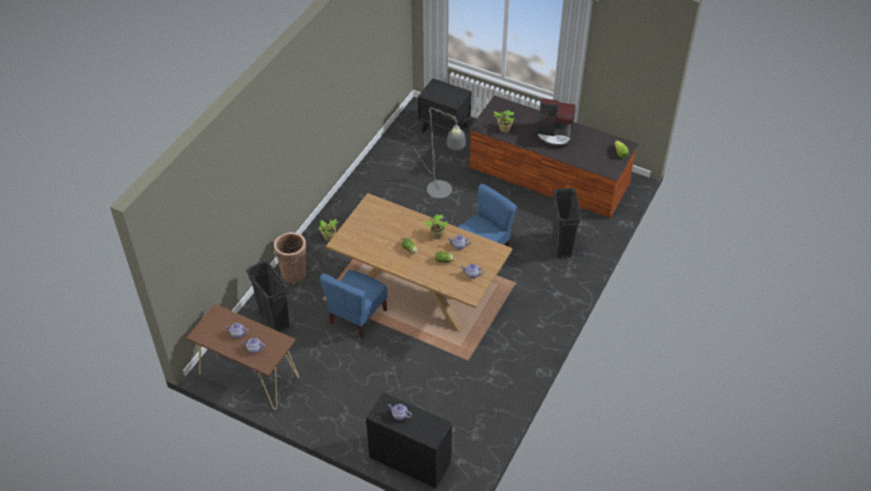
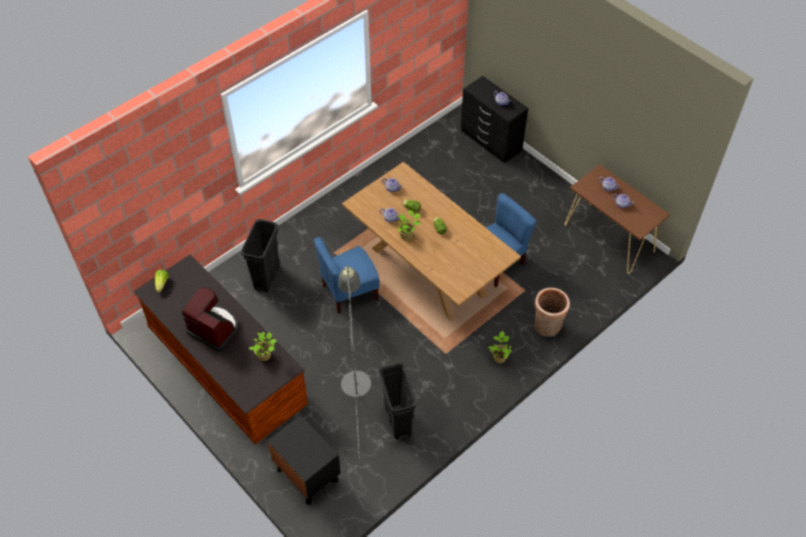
camera: 160 degrees left, 5 degrees up
(274, 319) = (576, 283): black trash can -> black trash can (398, 421)

